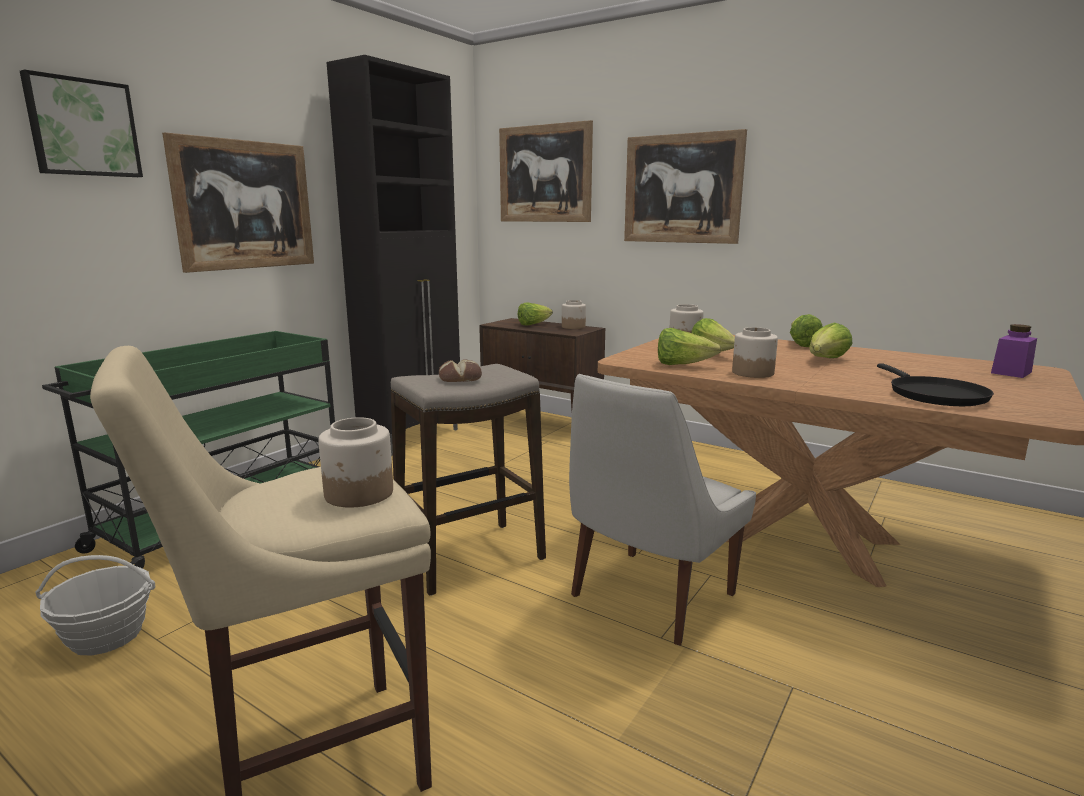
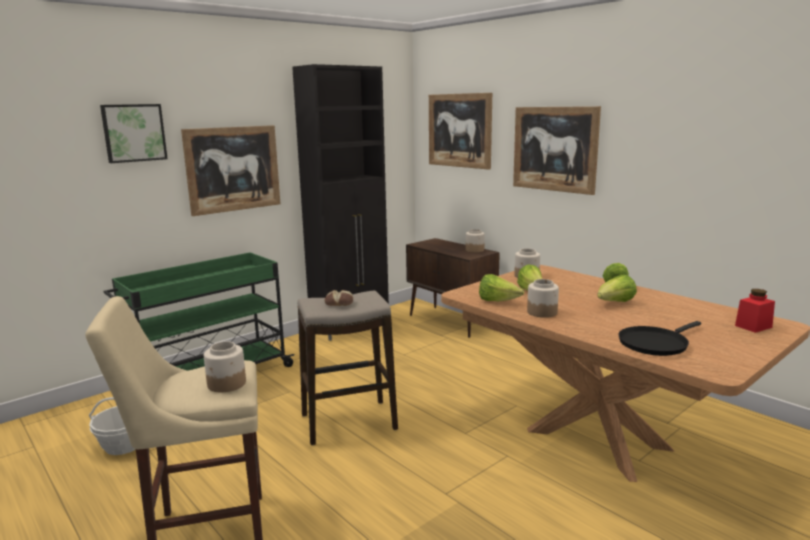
camera: 15 degrees right, 0 degrees up
(533, 324) = (446, 246): lettuce -> none
(648, 597) = (453, 466): white chair -> none
(933, 395) = (655, 343): black frying pan -> black frying pan turned 45 degrees clockwise
(1011, 372) = (753, 326): purple jar -> red jar

